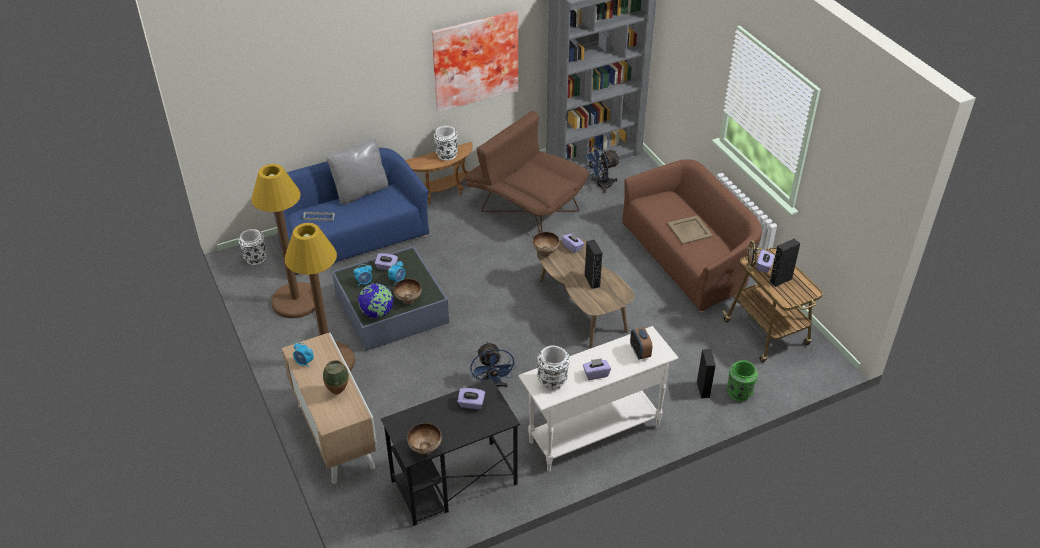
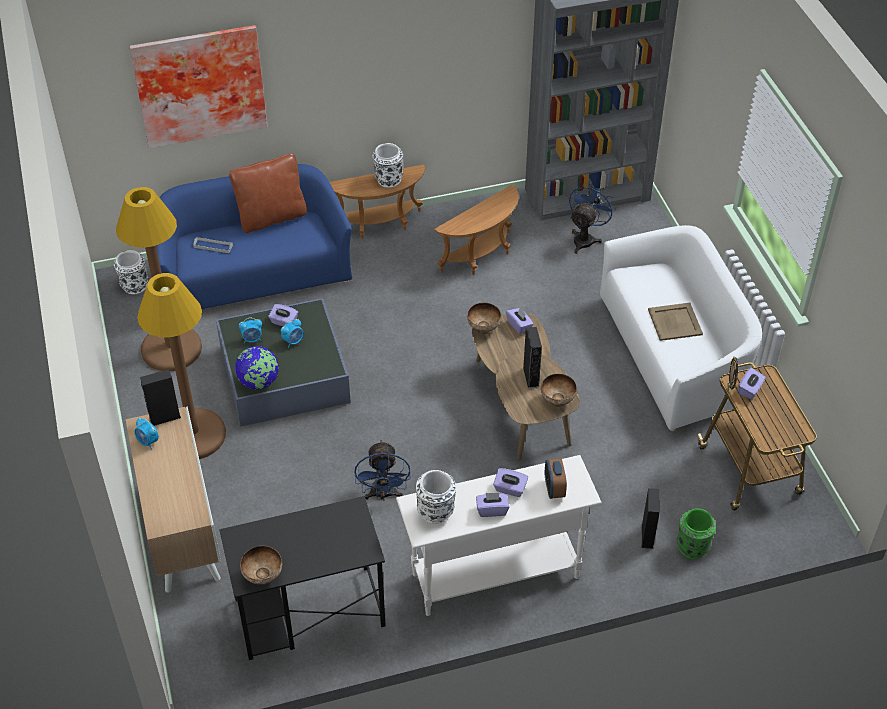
camera: 10 degrees right, 5 degrees up
(338, 392) = (180, 486): vase -> none
(360, 192) = (271, 217): grey pillow -> brown pillow
(408, 299) = (300, 369): bowl -> bowl (558, 400)
(471, 404) = (331, 526): purple tissue box -> purple tissue box (510, 489)
(474, 59) = (431, 65): picture -> picture (200, 84)
(525, 207) = (481, 257): brown armchair -> brown side table
(600, 185) = (585, 238): blue fan -> blue fan turned 135 degrees clockwise
(688, 258) = (674, 354): brown sofa -> white sofa
(780, 280) = (766, 412): black speaker -> black speaker (165, 418)

